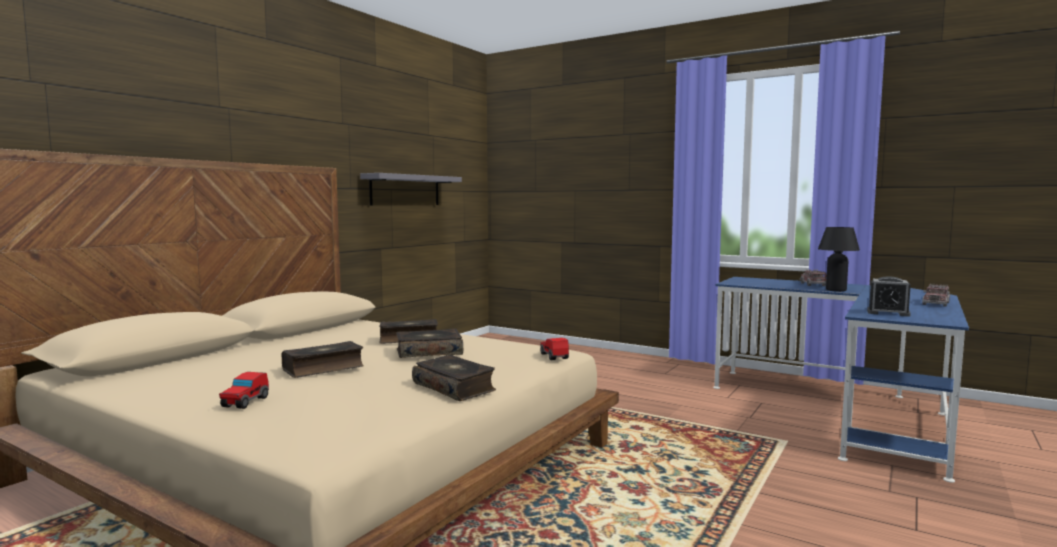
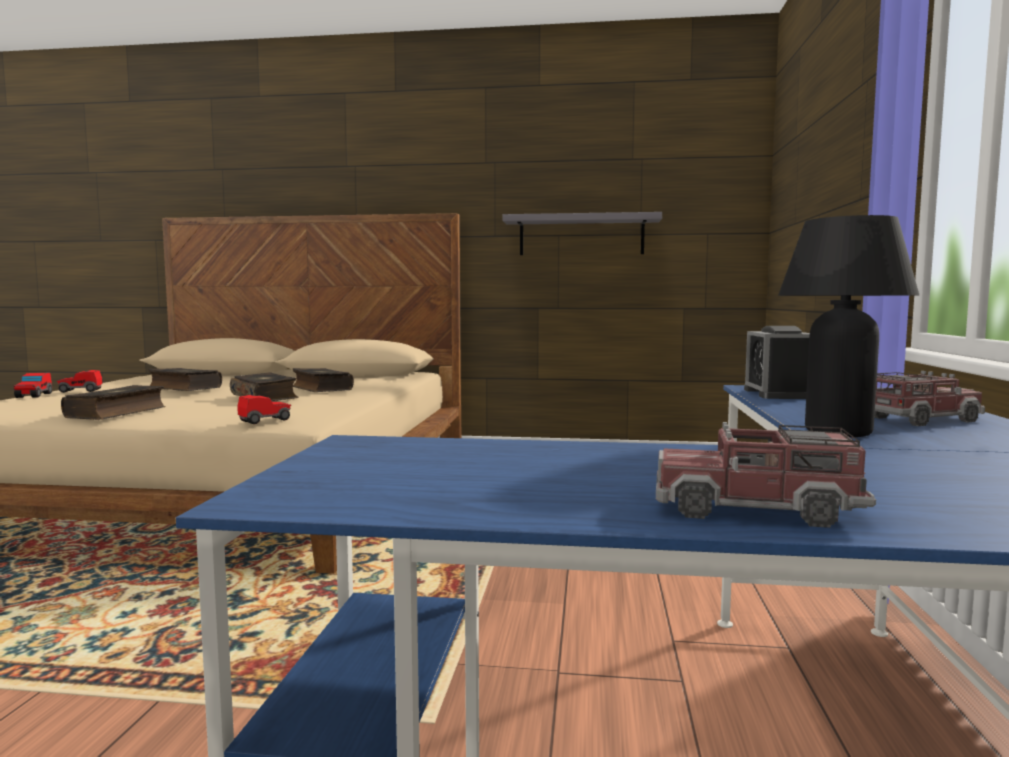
camera: 65 degrees right, 0 degrees up
(284, 413) = (34, 395): none -> toy car
(888, 313) = (417, 458): alarm clock -> alarm clock (778, 393)

